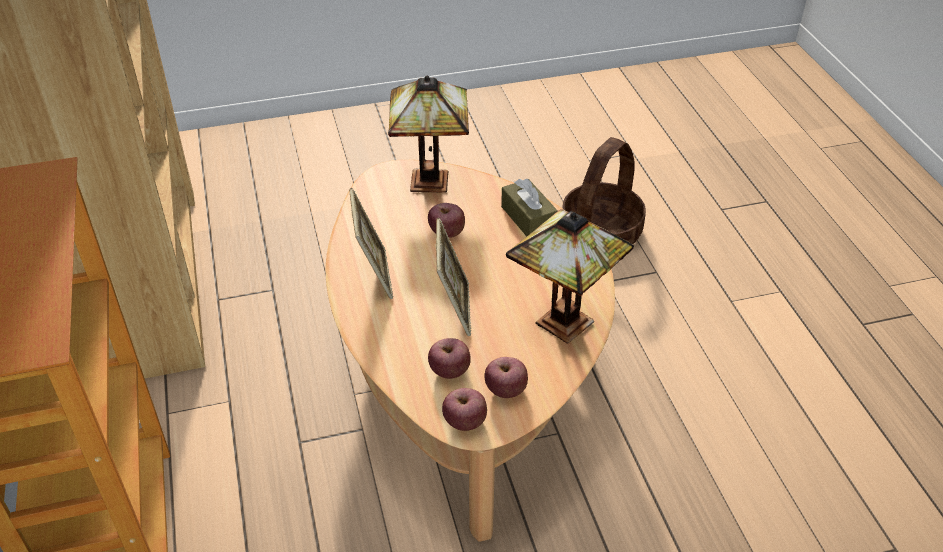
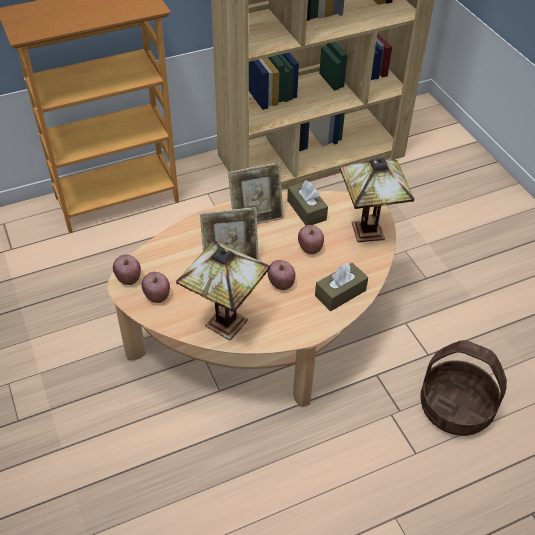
camera: 80 degrees right, 5 degrees up
(375, 227) = (306, 210): none -> brown tissue box
(450, 371) = (171, 266): apple -> apple (281, 283)

